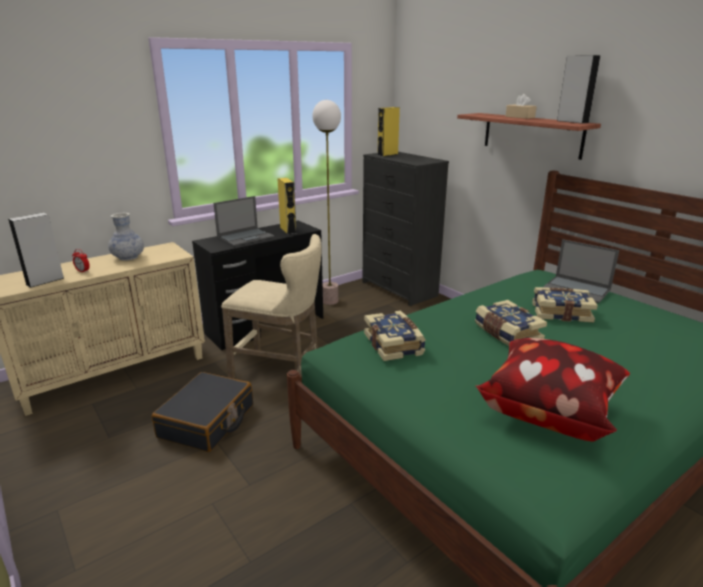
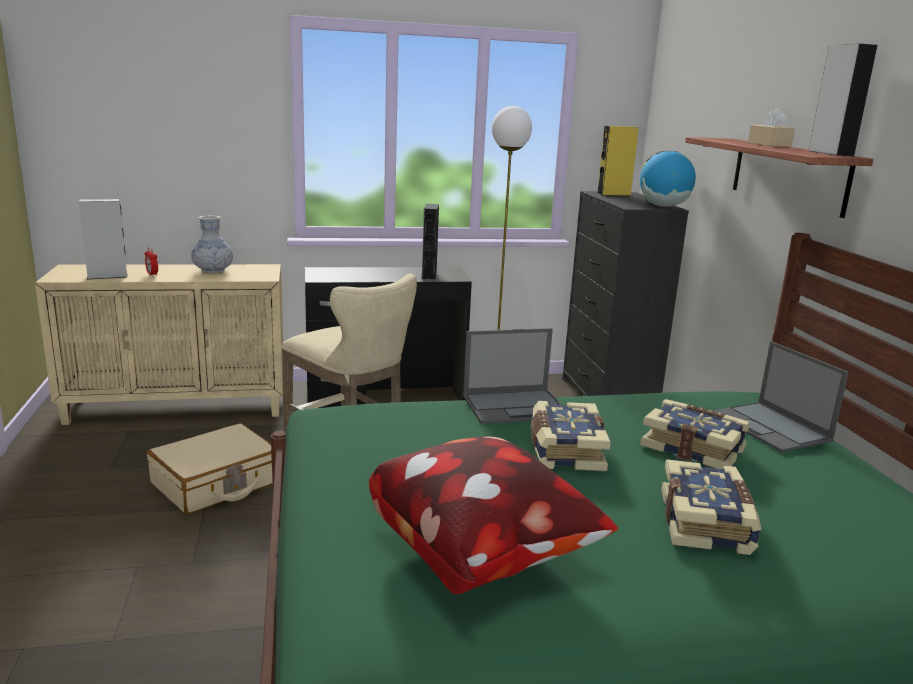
camera: 25 degrees right, 5 degrees down
(207, 421) = (217, 483): black suitcase -> beige suitcase
(246, 237) = (368, 273): laptop -> laptop (516, 406)
(288, 230) = (429, 275): yellow speaker -> black speaker
(394, 344) = (393, 424): book -> book (707, 523)
(431, 160) = (663, 206): none -> globe

